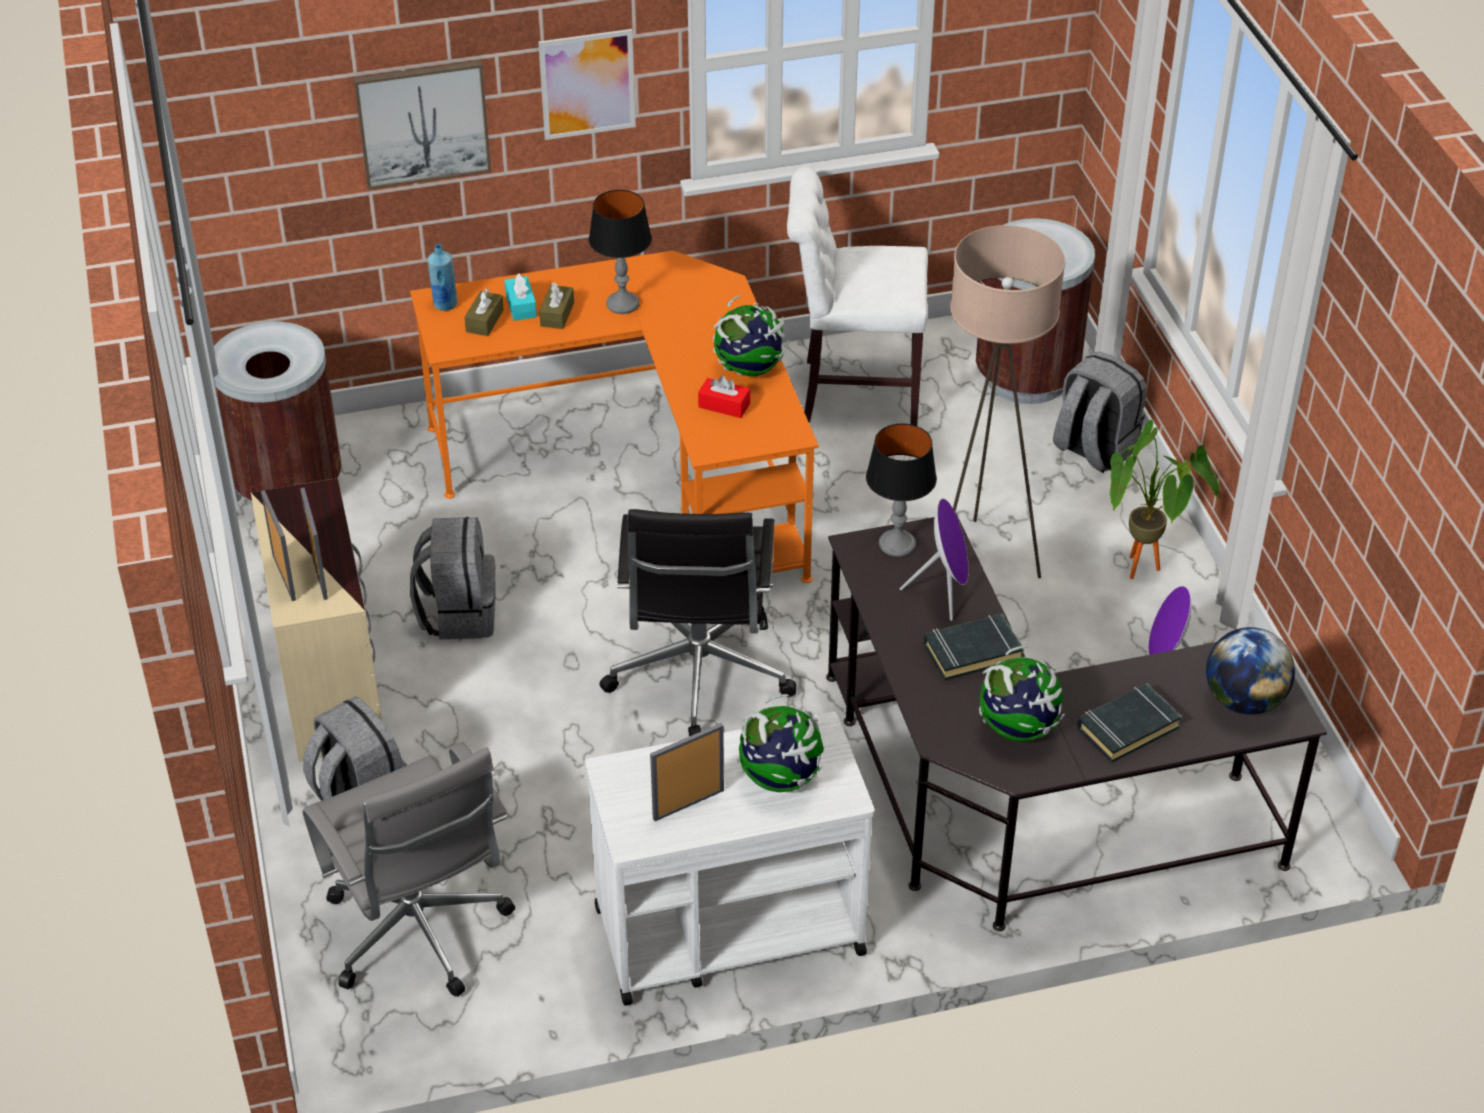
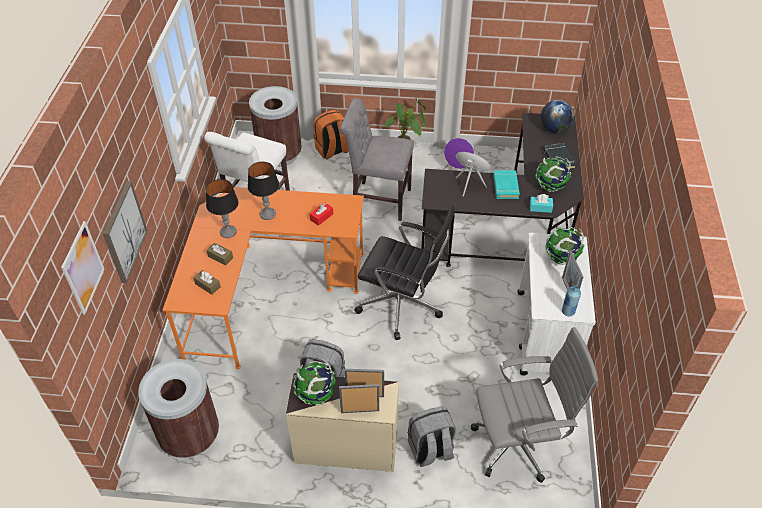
camera: 70 degrees left, 5 degrees up
(445, 304) = (184, 298): blue bottle -> blue bottle (568, 312)
(521, 306) = (205, 269): turquoise tissue box -> turquoise tissue box (540, 208)
(587, 84) = (149, 159): picture -> picture (83, 268)
(749, 369) = (302, 202): globe -> globe (316, 394)
(897, 544) = (436, 189): table lamp -> table lamp (267, 214)
(972, 651) = (505, 187): black book -> turquoise book
(982, 561) = (377, 200): beige floor lamp -> grey chair
(1093, 449) = (332, 150): grey backpack -> orange backpack

